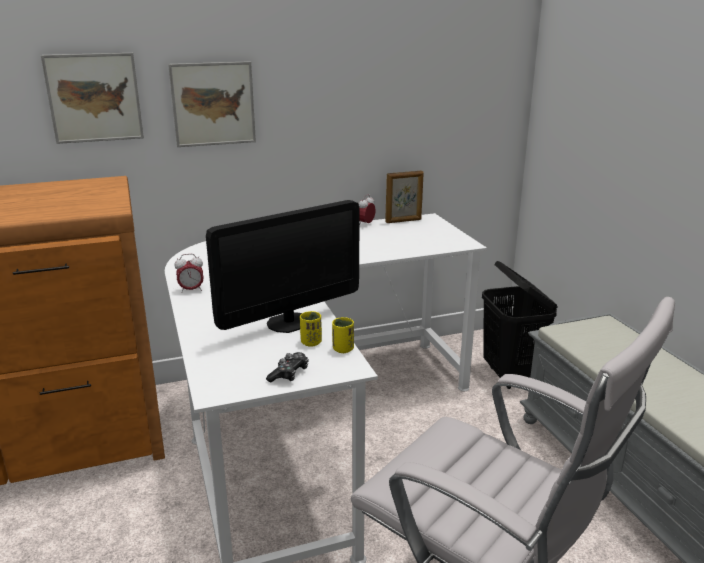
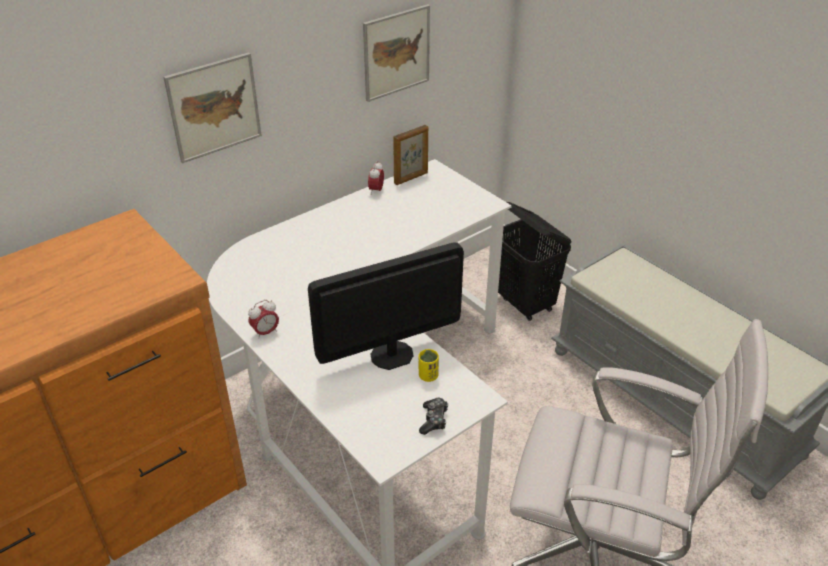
camera: 20 degrees left, 15 degrees up
(94, 98) = (87, 134): picture -> picture (396, 52)
(289, 322) = (392, 355): monitor -> monitor turned 150 degrees counterclockwise
(343, 349) = (461, 377): yellow cup -> none

